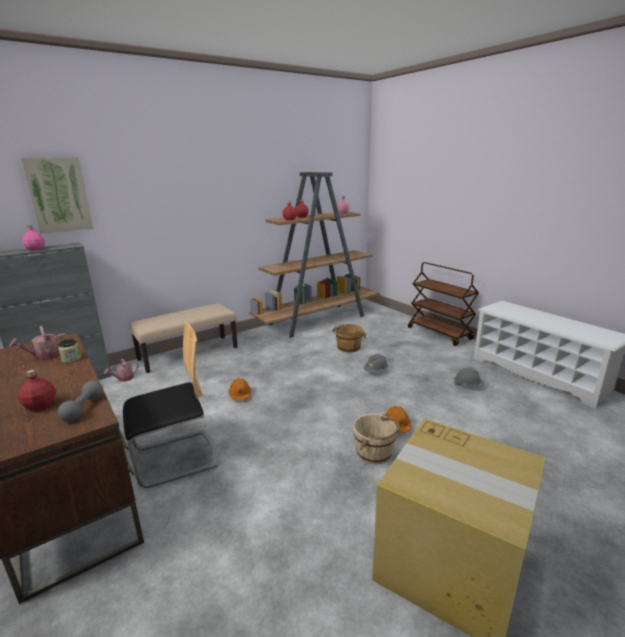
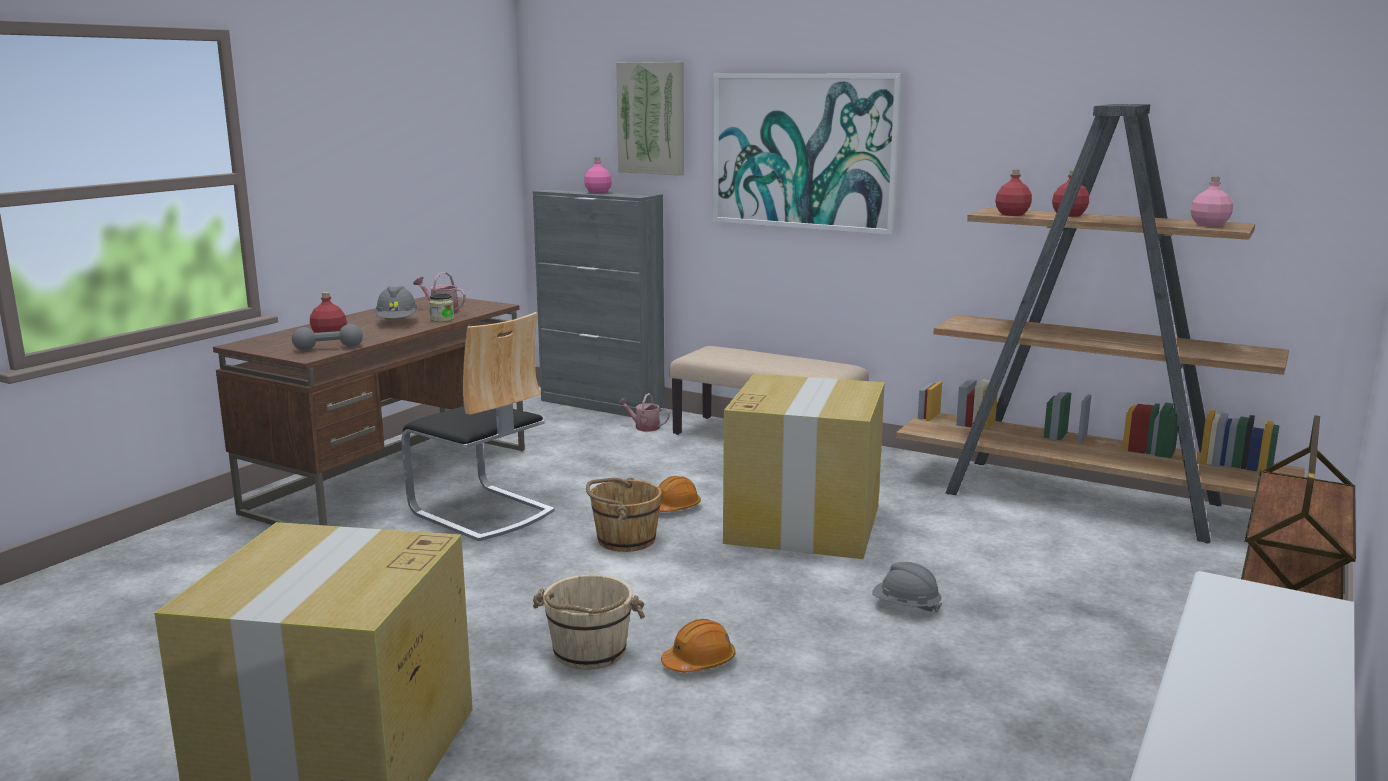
camera: 65 degrees right, 5 degrees down
(170, 205) = (804, 151): none -> picture
(289, 370) = (804, 523): none -> cardboard box
(348, 347) = (984, 558): brown bucket -> brown bucket (625, 539)
(468, 386) = (976, 739): grey hard hat -> grey hard hat (397, 322)

